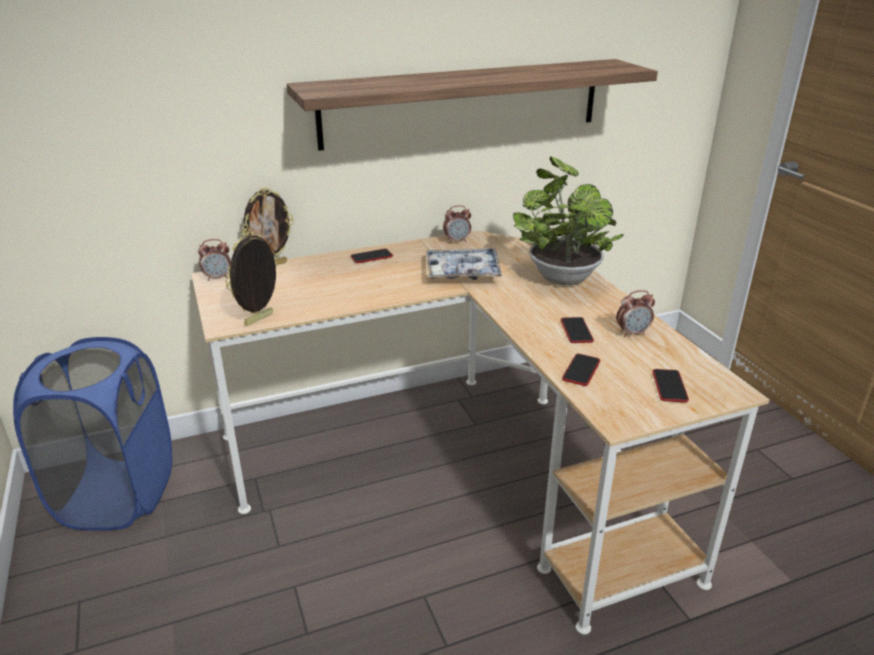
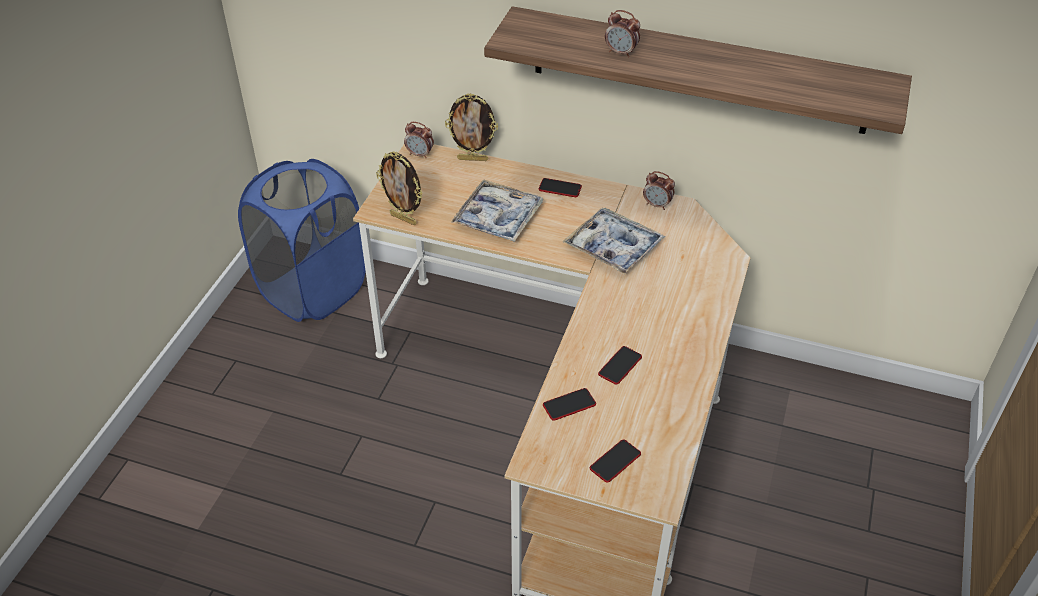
camera: 40 degrees right, 15 degrees up
(259, 320) = (404, 219): picture frame -> picture frame turned 135 degrees counterclockwise
(346, 289) = (498, 218): none -> tray
(561, 276) = (693, 299): potted plant -> none
(632, 333) = (663, 396): alarm clock -> alarm clock (621, 52)

